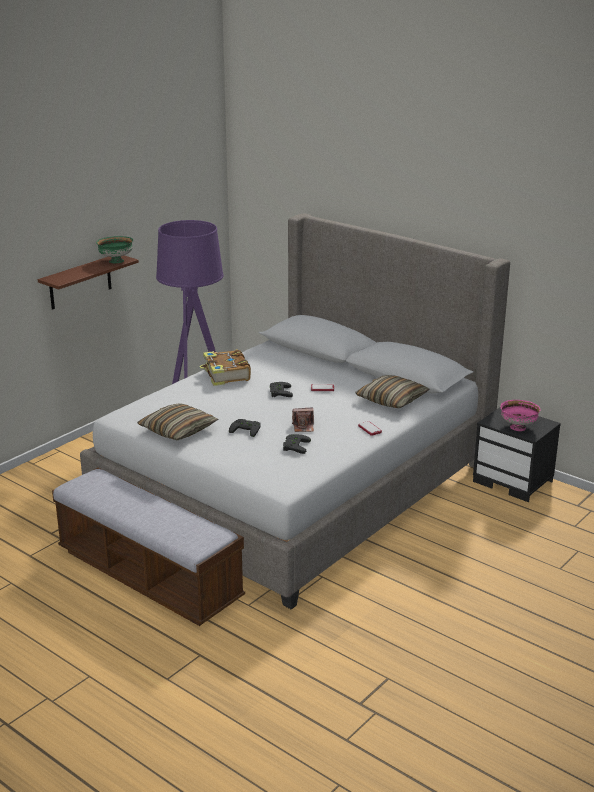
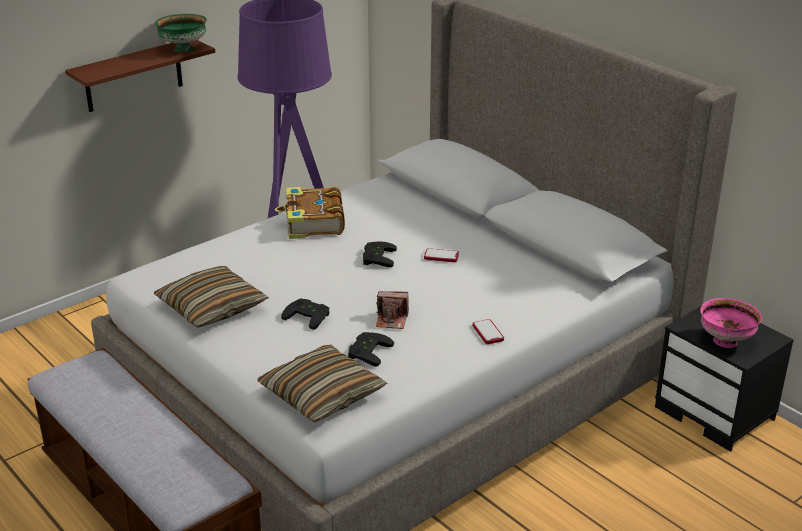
camera: 10 degrees right, 5 degrees up
(391, 400) = (536, 285): pillow -> pillow (322, 395)

